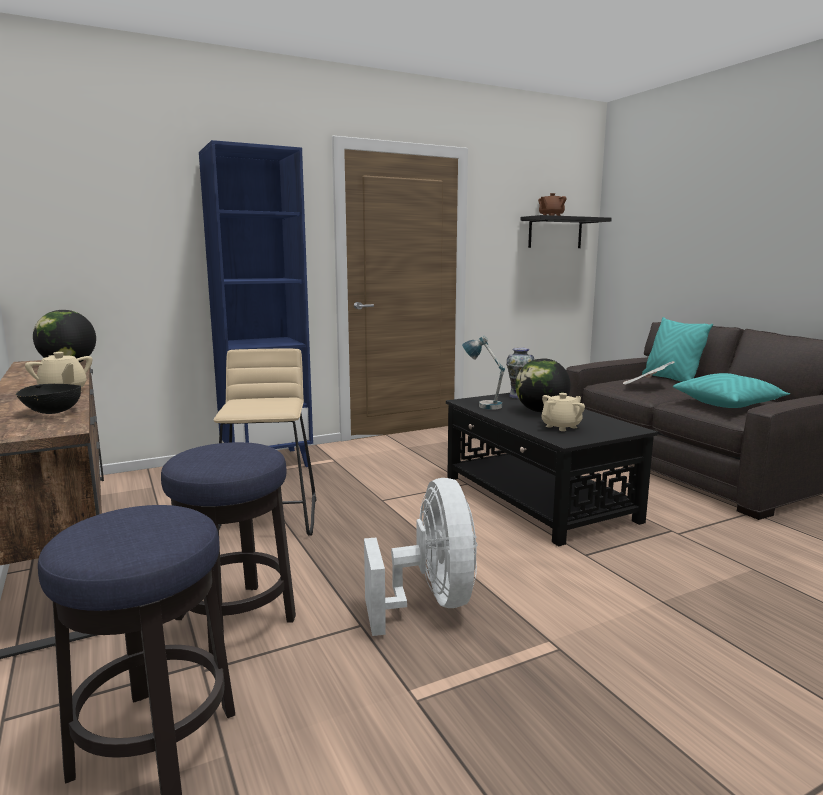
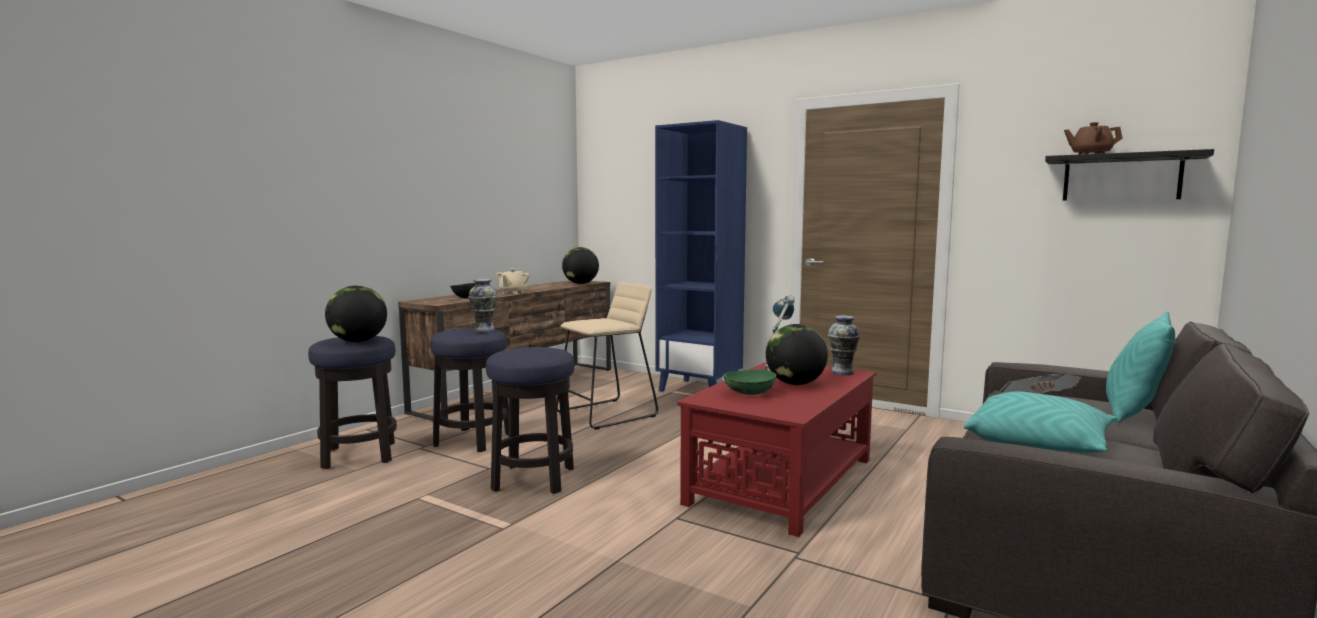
camera: 60 degrees right, 5 degrees down
(165, 525) = (358, 341): none -> globe
(237, 447) = (484, 330): none -> vase
(430, 602) = (533, 479): white fan -> stool
(537, 498) = (781, 481): black coffee table -> red coffee table
(561, 426) = (749, 394): beige teapot -> green bowl

